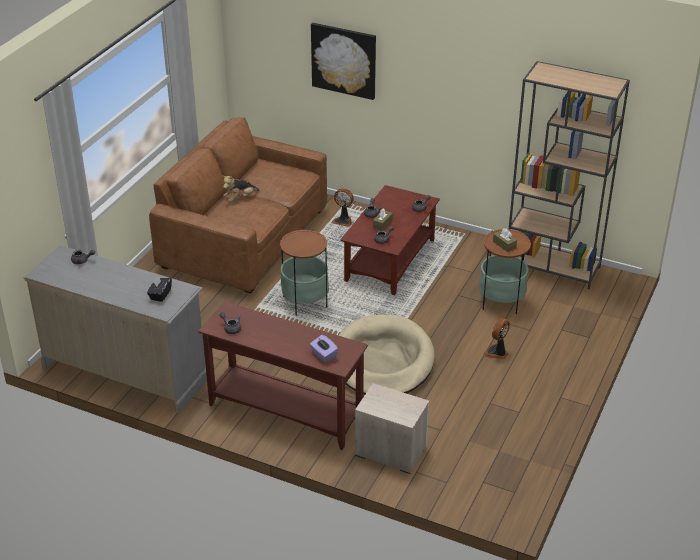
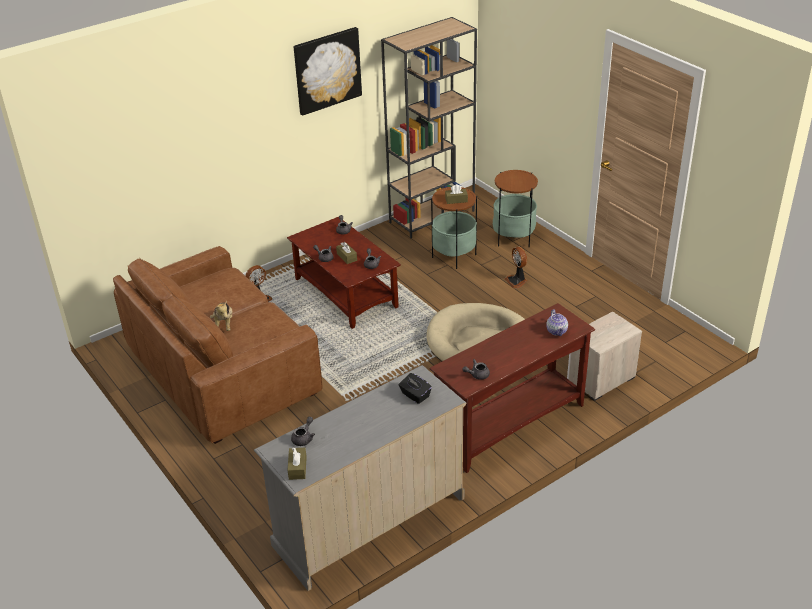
camera: 60 degrees left, 0 degrees up
(49, 269) = (297, 468): none -> brown tissue box
(305, 302) = (361, 362): side table -> side table (513, 238)
(323, 355) = (557, 331): purple tissue box -> teapot
(344, 60) = (200, 140): picture -> picture (327, 70)

